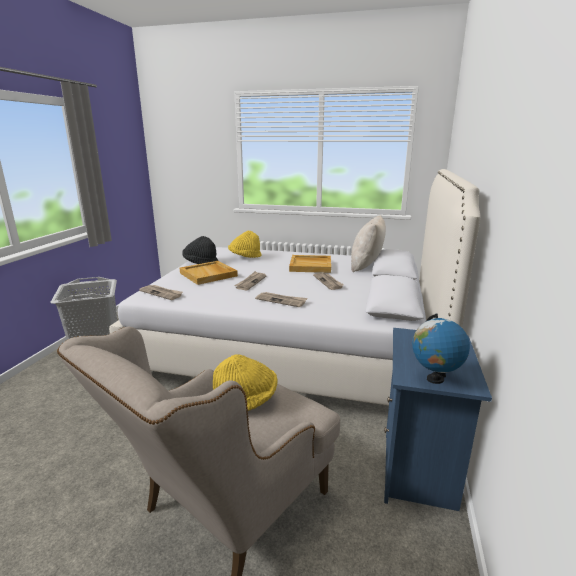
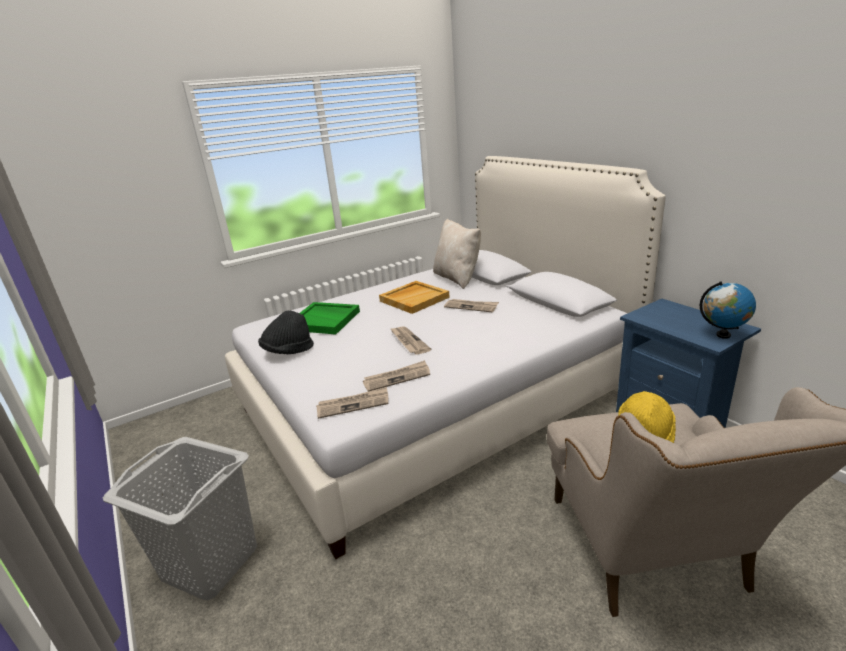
camera: 45 degrees left, 5 degrees up
(209, 274) = (341, 357): beige tray -> none
(245, 257) = (325, 320): yellow hat -> green tray
(281, 300) = (485, 342): newspaper -> newspaper (397, 378)

